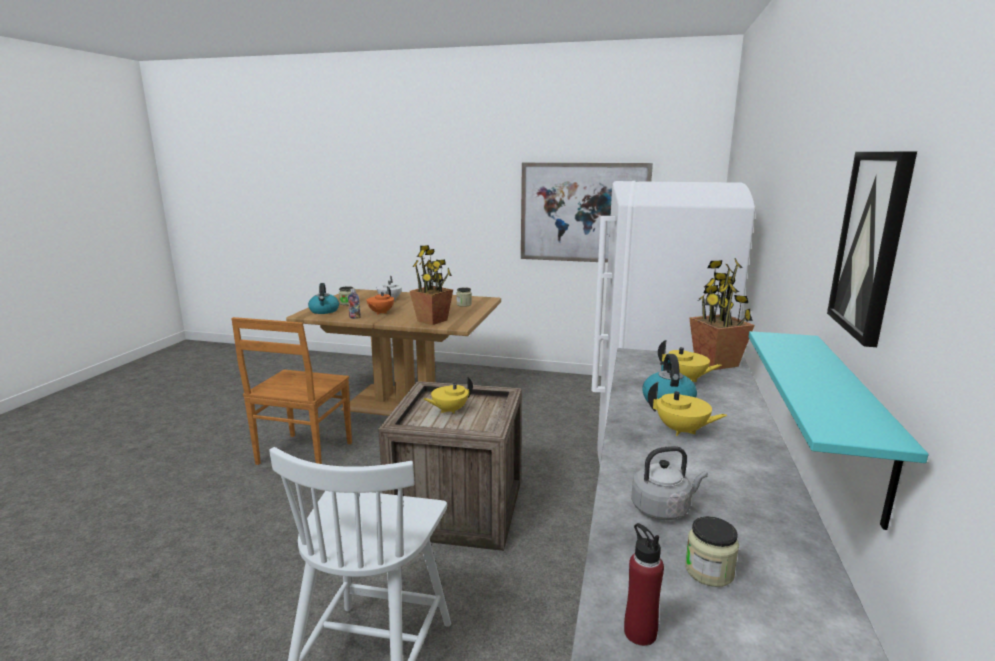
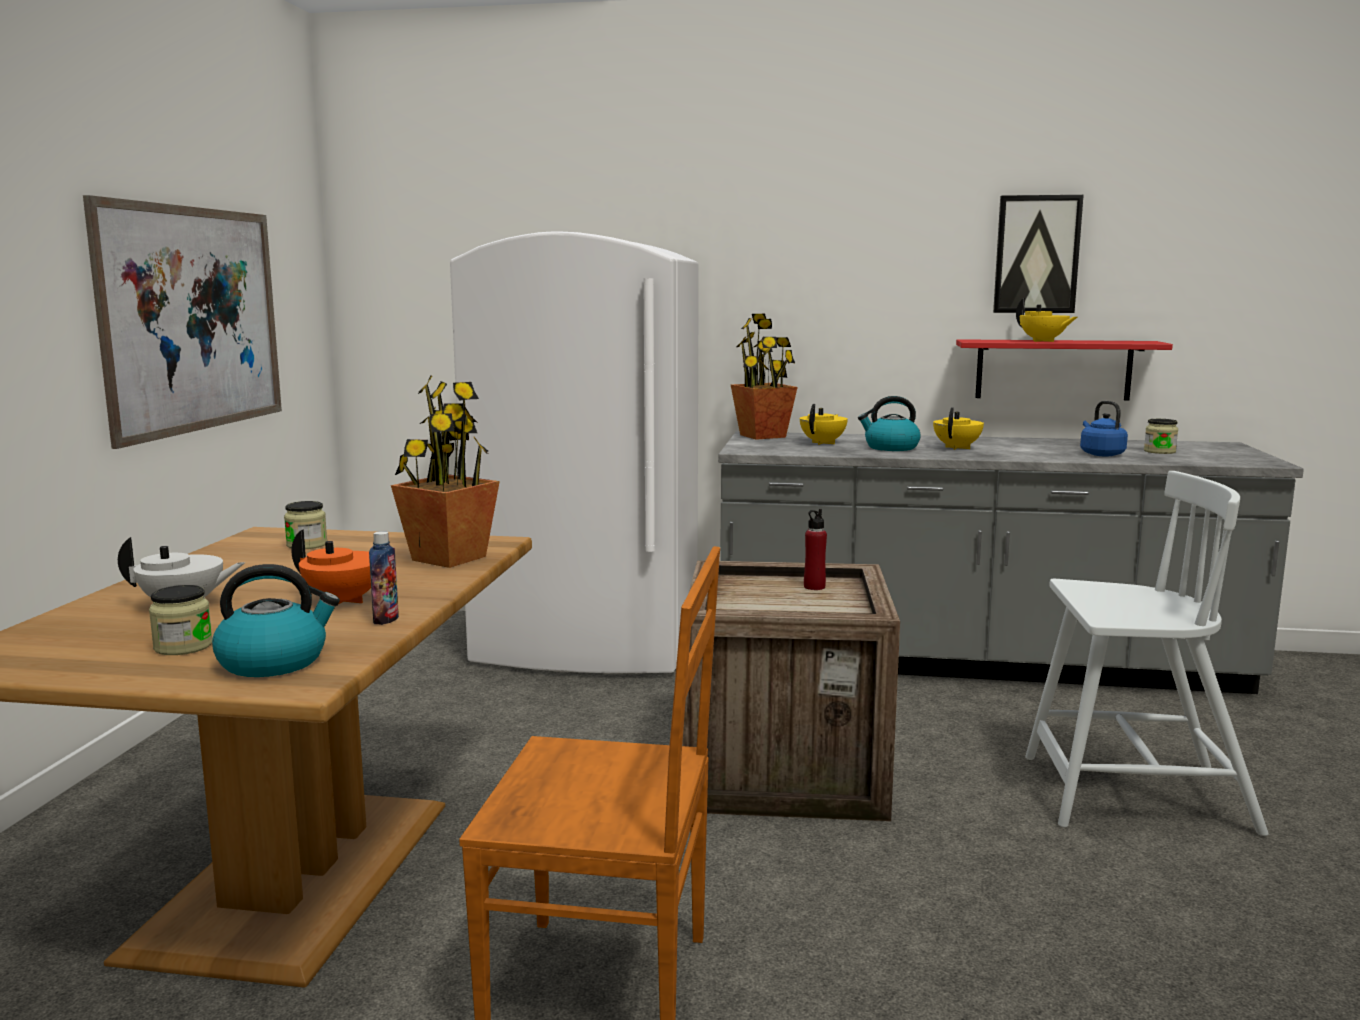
camera: 95 degrees left, 5 degrees down
(449, 410) = (785, 600): yellow teapot -> yellow teapot (1043, 341)
(640, 632) = (1239, 460): red bottle -> red bottle (814, 587)
(663, 509) = (1100, 454): grey kettle -> blue kettle
(851, 422) = (1053, 369): turquoise shelf -> red shelf

